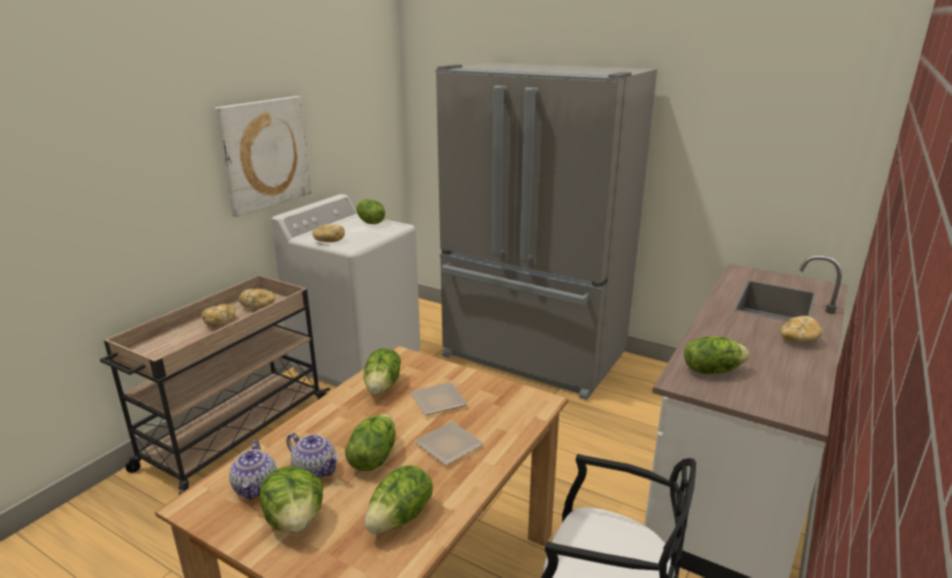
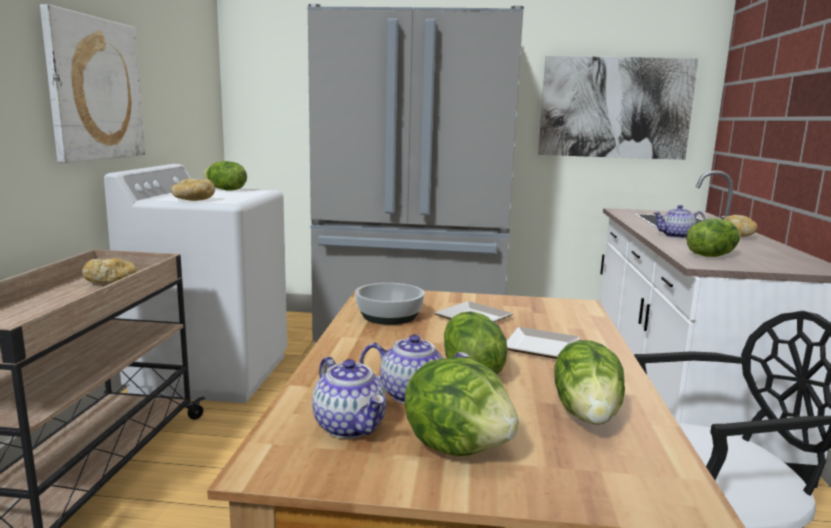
camera: 25 degrees left, 10 degrees down
(220, 322) = (65, 299): bread -> none
(383, 386) = (389, 316): lettuce -> bowl
(728, 330) = (676, 236): none -> teapot
(761, 157) = (615, 108): none -> picture

